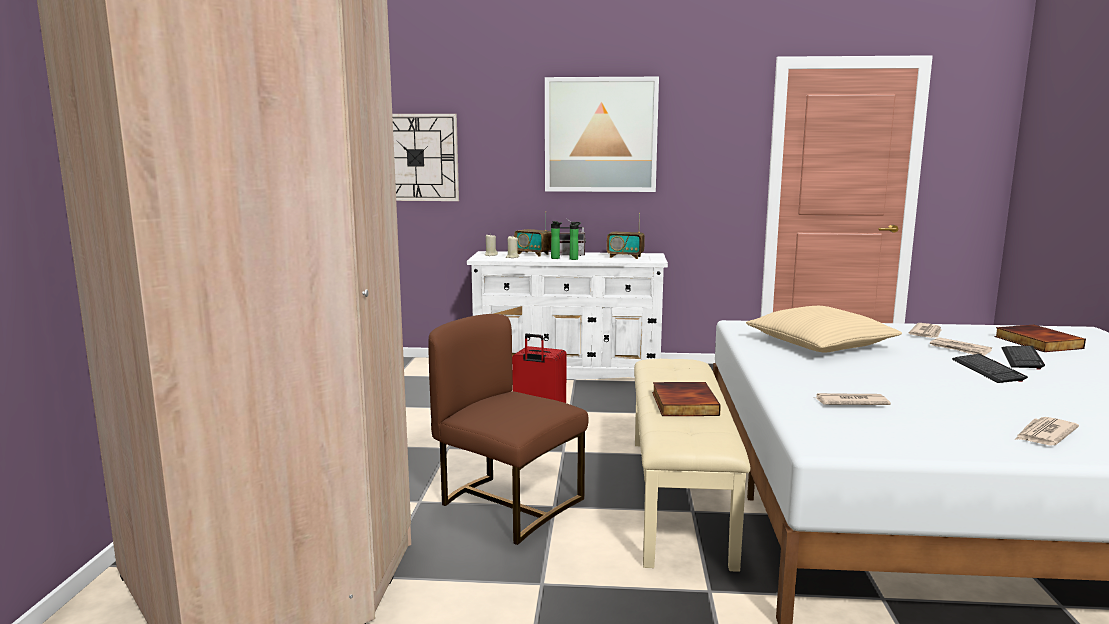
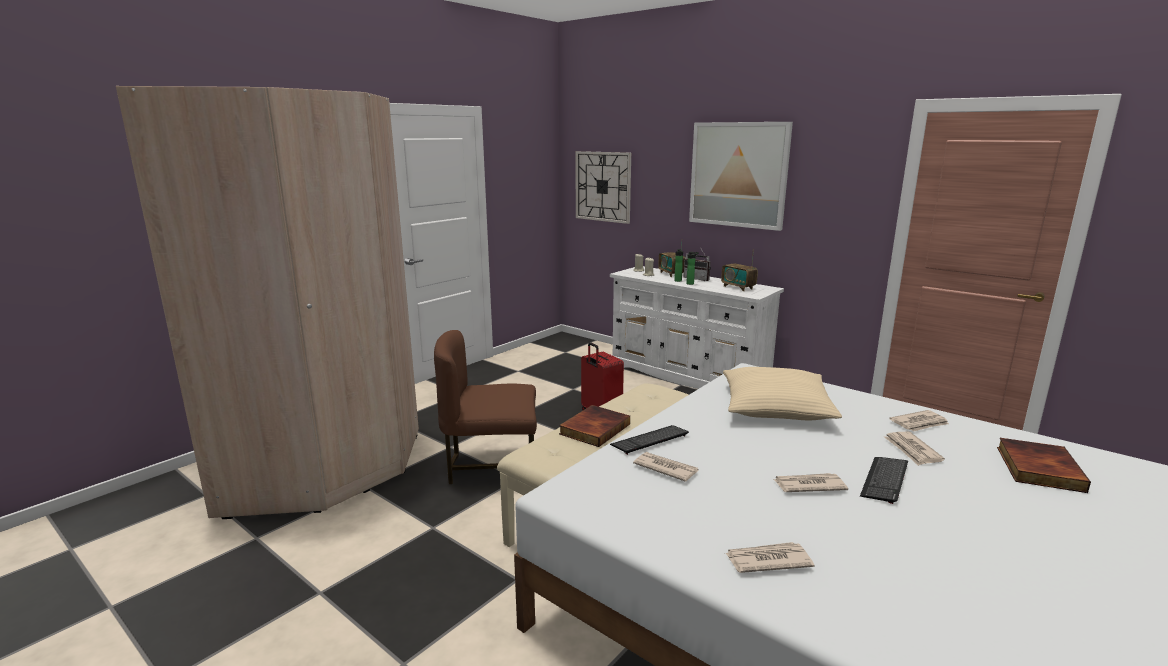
camera: 35 degrees right, 5 degrees up
(507, 505) = (492, 467): brown chair -> brown chair turned 75 degrees counterclockwise
(958, 385) = (808, 485): none -> newspaper
(1021, 358) = (963, 480): keyboard -> keyboard (650, 440)

